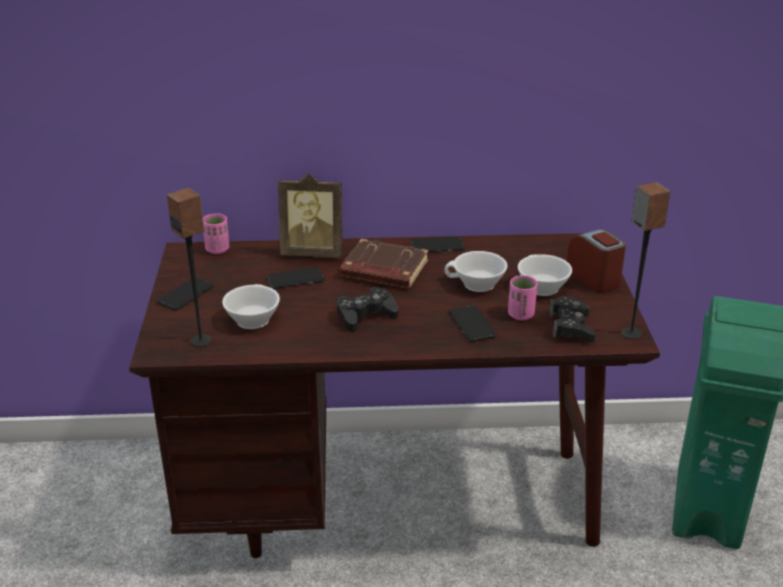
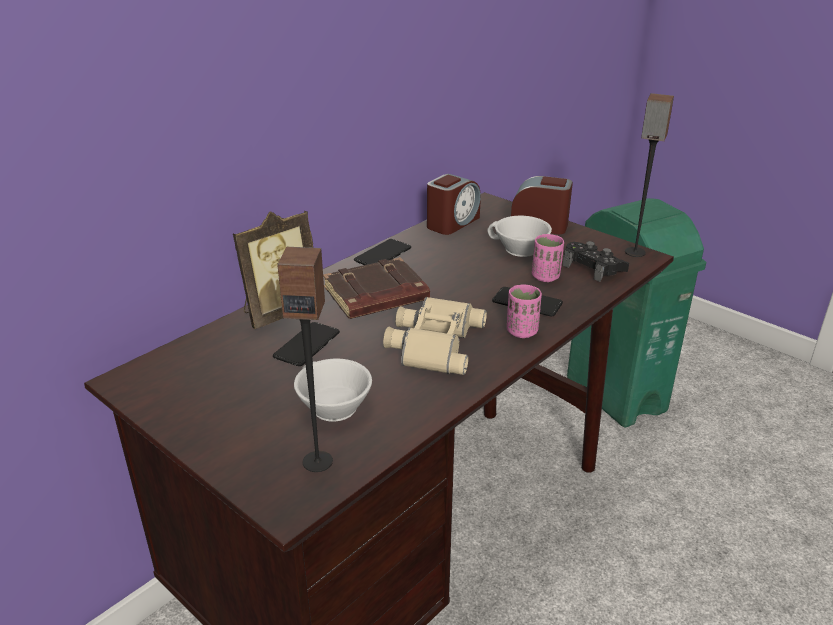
camera: 45 degrees left, 0 degrees up
(185, 294) = (210, 424): phone -> none
(217, 249) = (166, 359): pink cup -> pink cup (522, 331)
(366, 315) = (433, 342): black game controller -> beige binoculars
(477, 284) = (471, 270): white cup -> none
(528, 245) = (452, 223): none -> alarm clock

